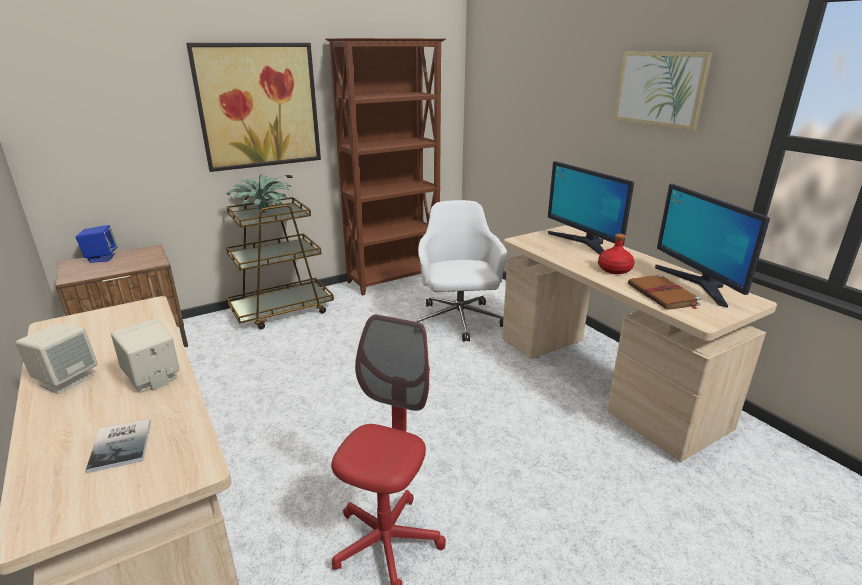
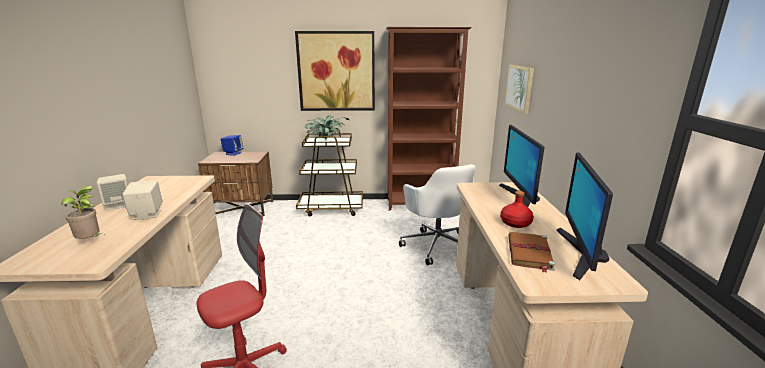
camera: 30 degrees right, 5 degrees down
(123, 444) = (91, 241): book -> potted plant
(458, 322) = (437, 245): white office chair -> white office chair turned 135 degrees clockwise
(660, 89) = (603, 65): picture -> picture (519, 87)

